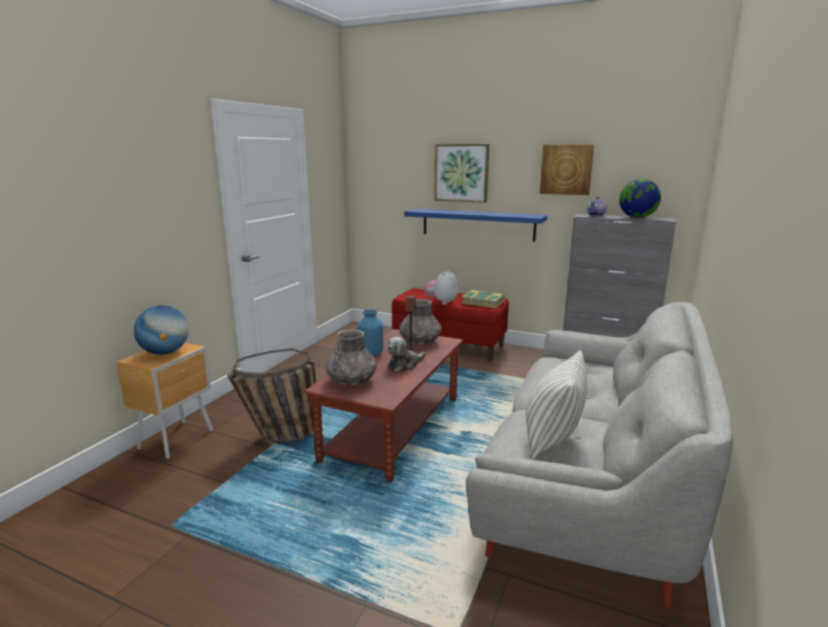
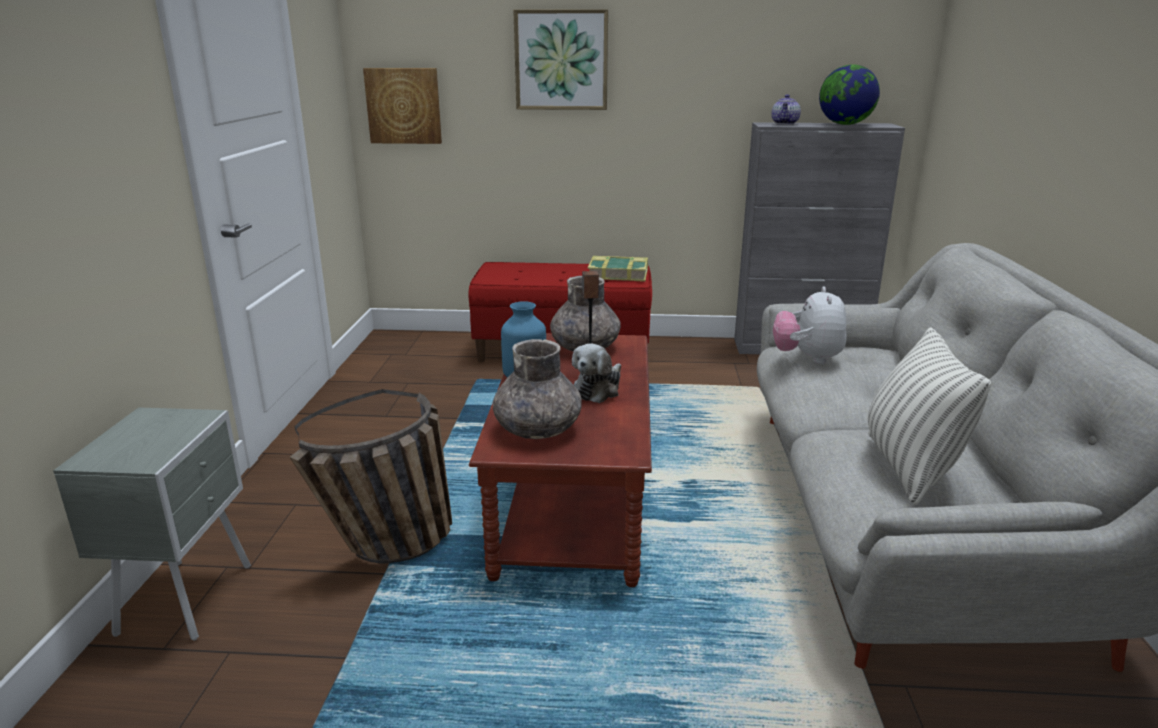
camera: 20 degrees left, 5 degrees up
(165, 352) = (151, 434): globe -> none
(178, 439) = (189, 597): brown nightstand -> grey nightstand
(441, 302) = (553, 280): plush toy -> plush toy (807, 358)
(477, 224) = (592, 147): blue shelf -> none
(566, 169) = (733, 52): picture -> picture (404, 106)

